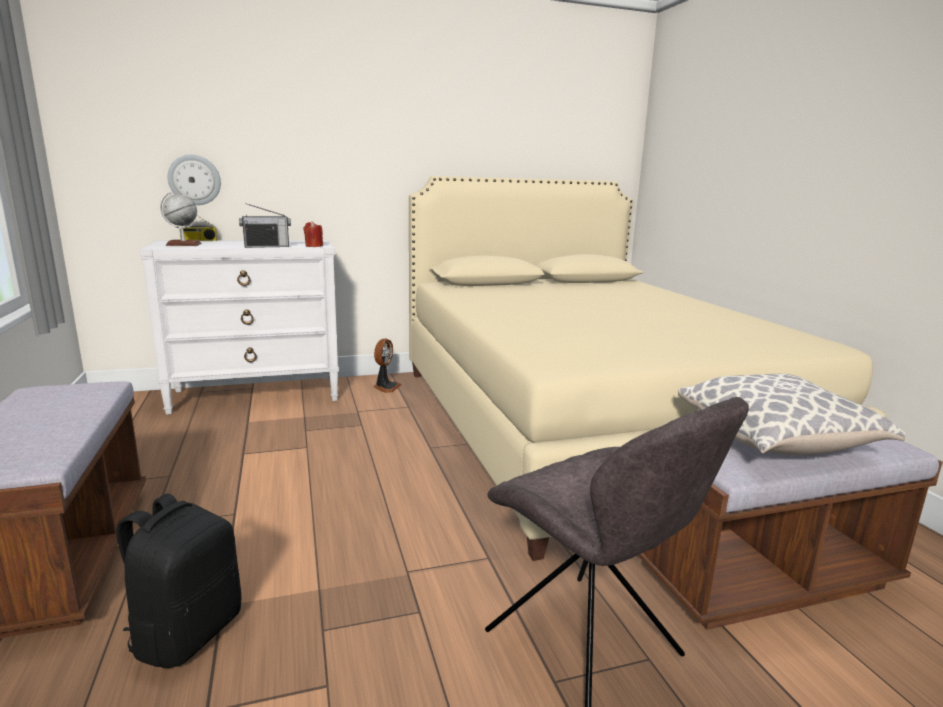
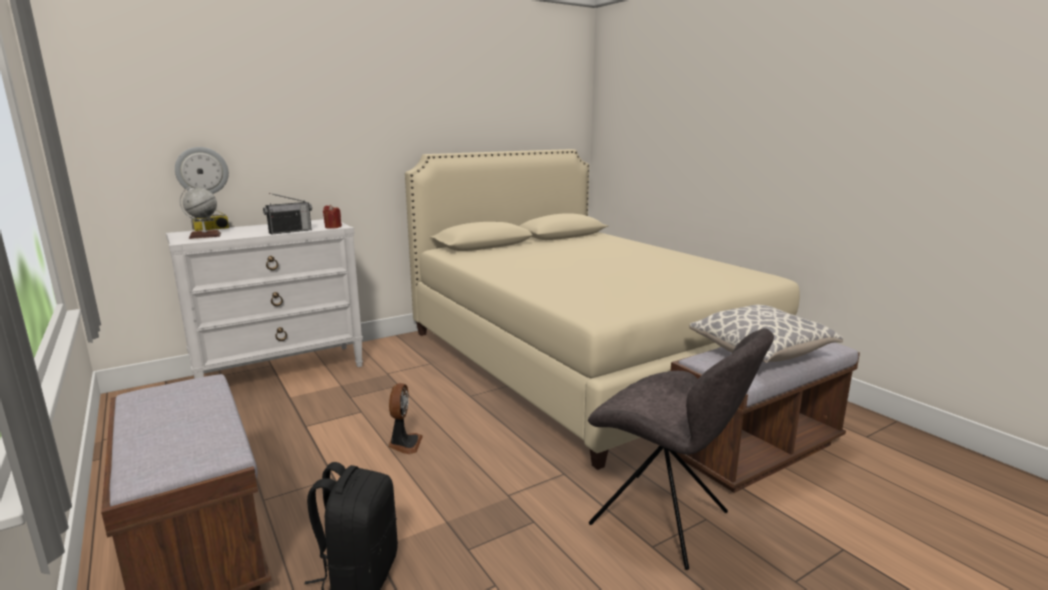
camera: 15 degrees left, 0 degrees up
(386, 387) = (399, 348): fan -> fan (404, 444)

